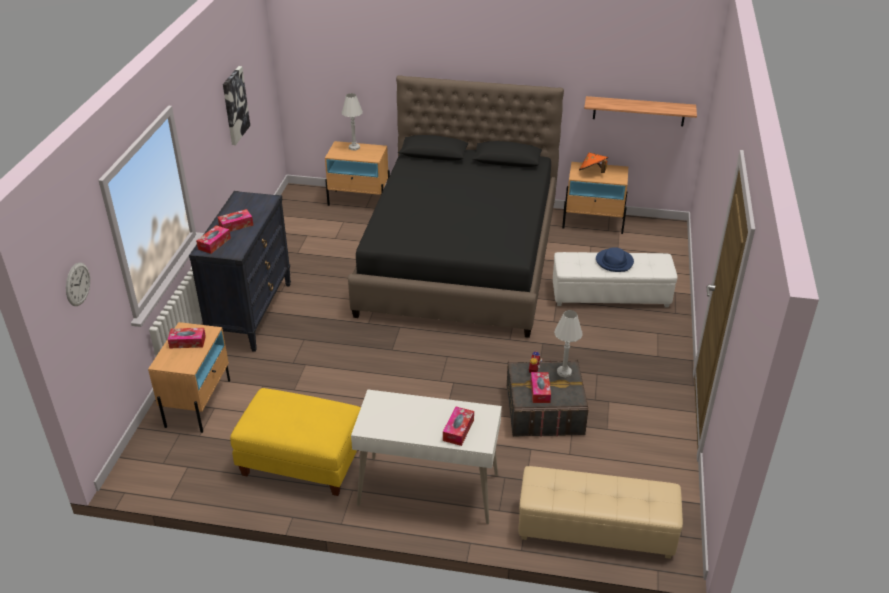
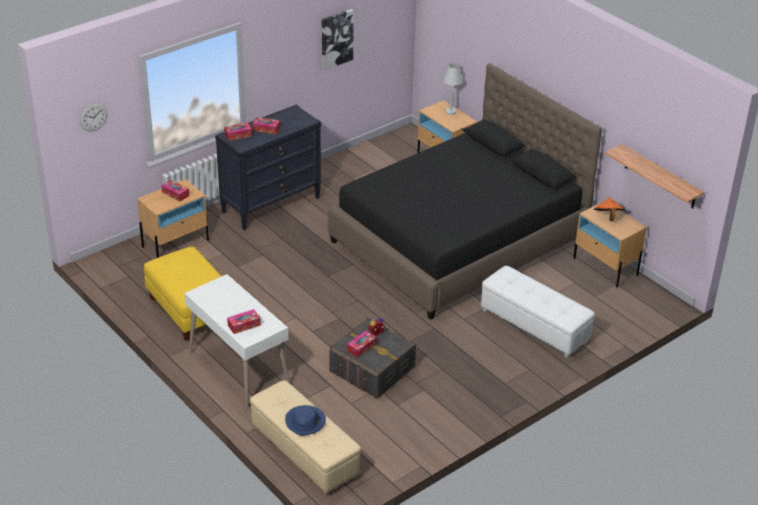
camera: 40 degrees right, 0 degrees up
(564, 372) = (395, 346): white table lamp -> none
(614, 262) = (538, 295): blue hat -> blue hat (305, 422)

